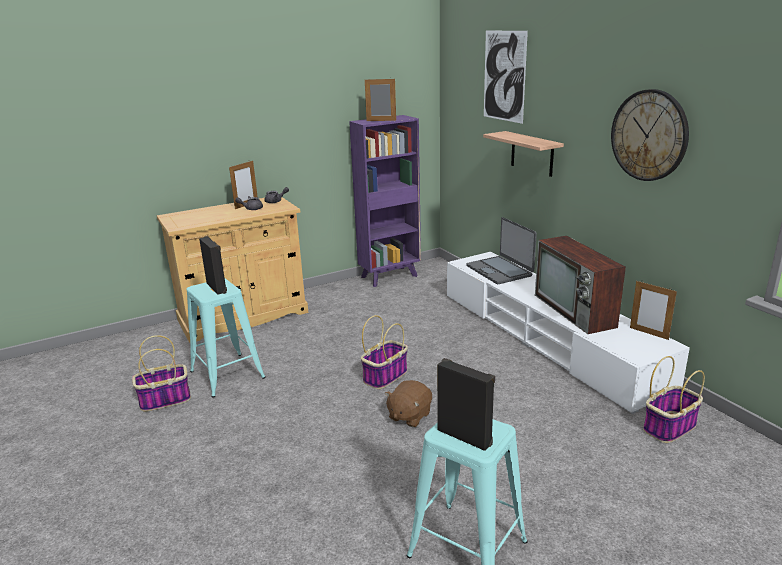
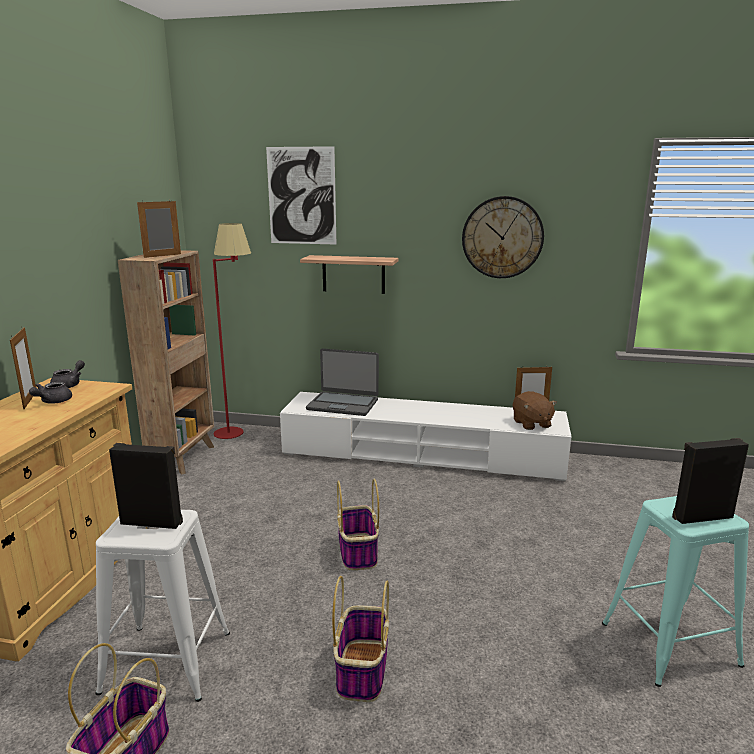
camera: 50 degrees left, 5 degrees down
(227, 374) = (166, 662): turquoise stool -> white stool
(390, 276) = (183, 457): purple bookcase -> brown bookcase
(409, 416) = (443, 573): brown plush toy -> brown plush toy (531, 424)
(443, 274) = (239, 435): none -> red floor lamp
(575, 311) = (461, 414): television -> none
(669, 427) = (595, 478): basket -> basket (362, 669)

